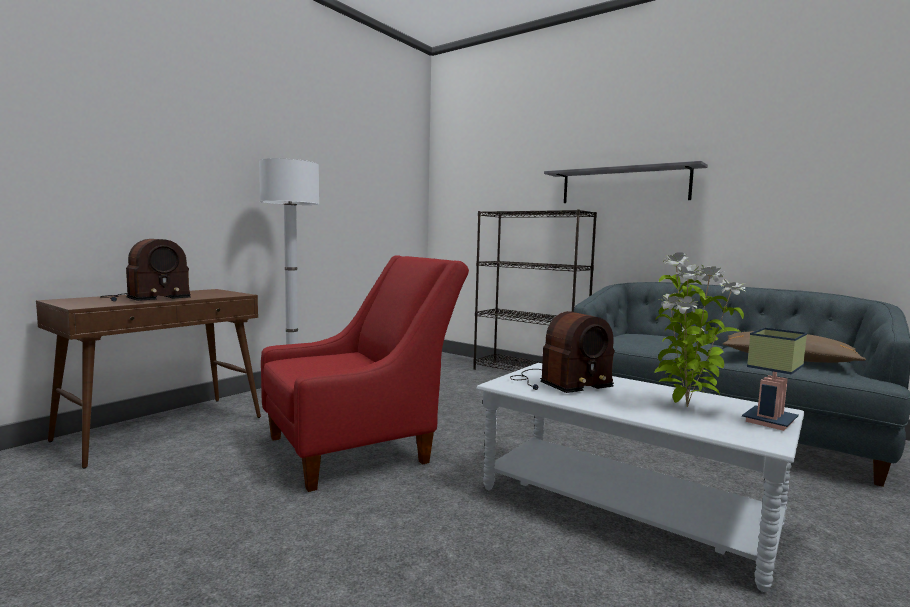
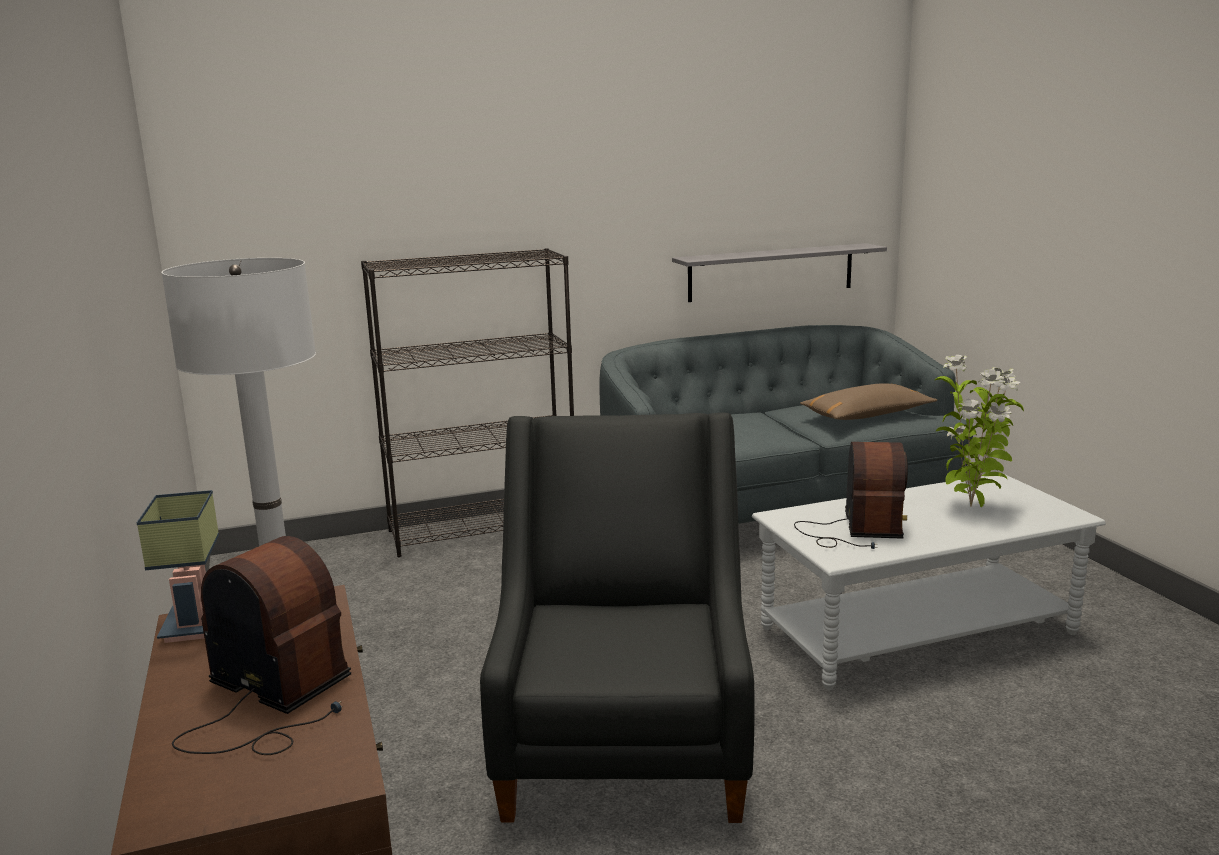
camera: 55 degrees left, 10 degrees up
(145, 298) = (271, 702): radio -> radio turned 45 degrees counterclockwise
(360, 447) = (624, 744): red armchair -> black armchair
(623, 185) = (582, 204): grey shelf -> grey shelf (771, 272)
(767, 420) = (1022, 494): table lamp -> table lamp (193, 625)

